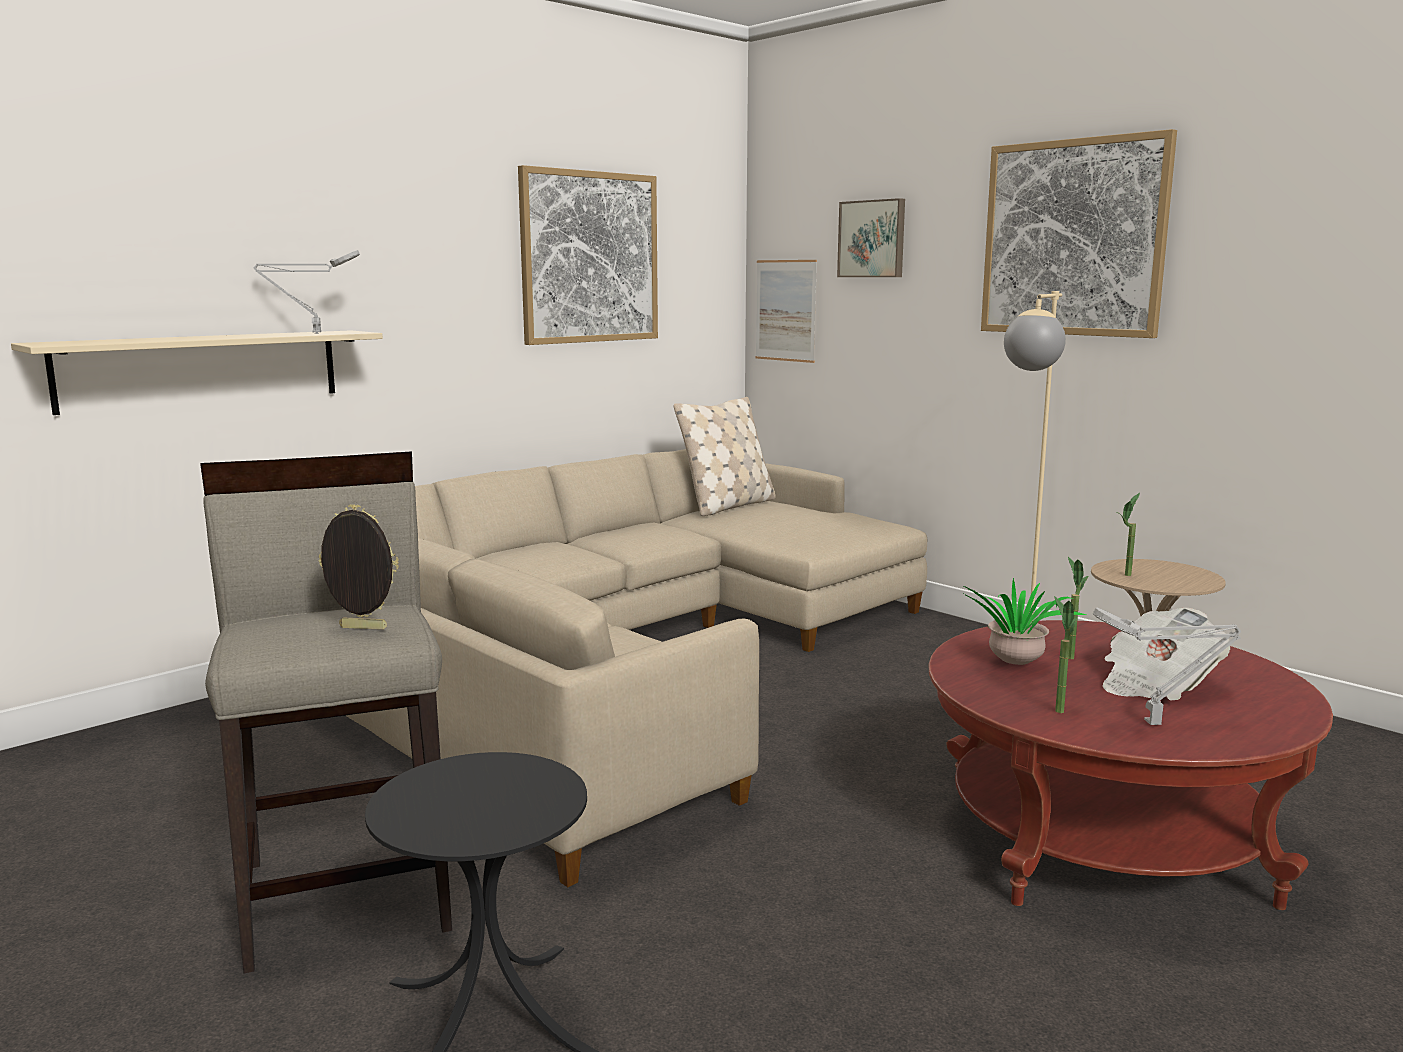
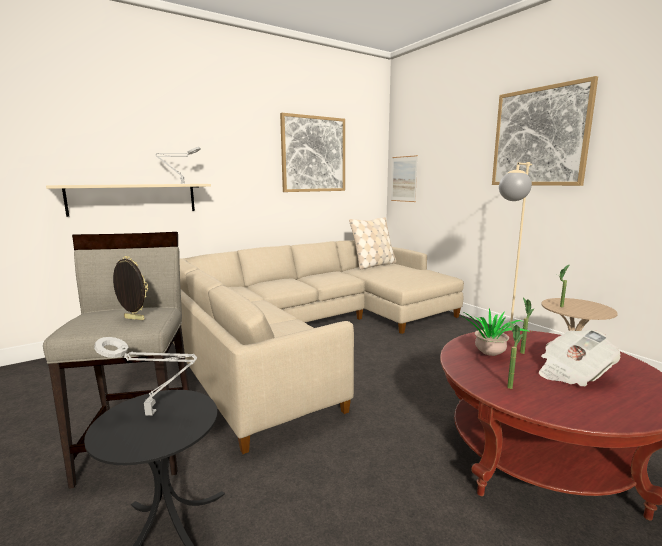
camera: 10 degrees right, 0 degrees up
(873, 239) = (442, 144): picture -> none
(1157, 723) = (570, 401): grey table lamp -> grey table lamp (154, 414)

